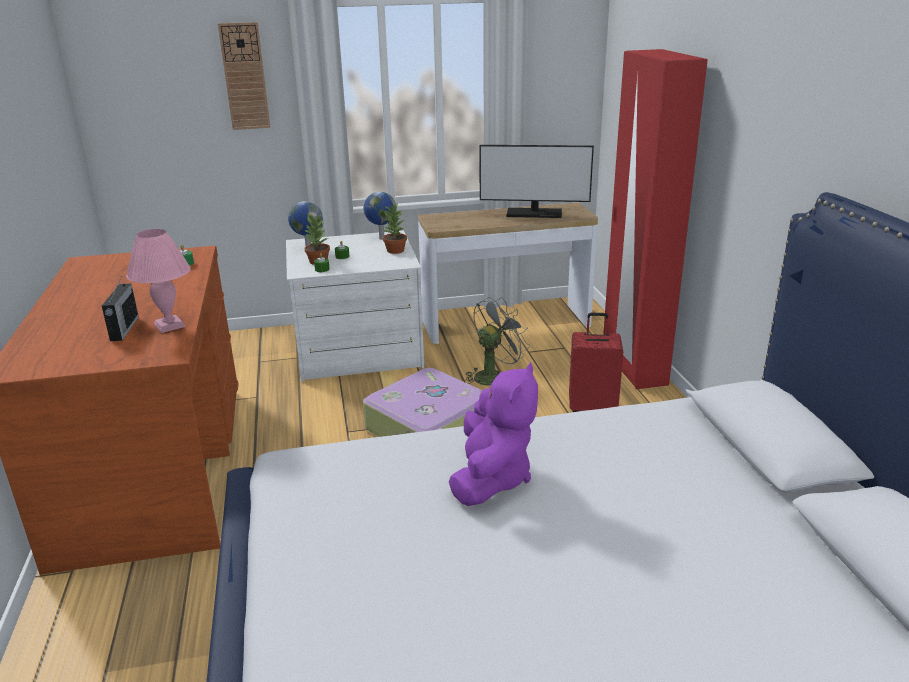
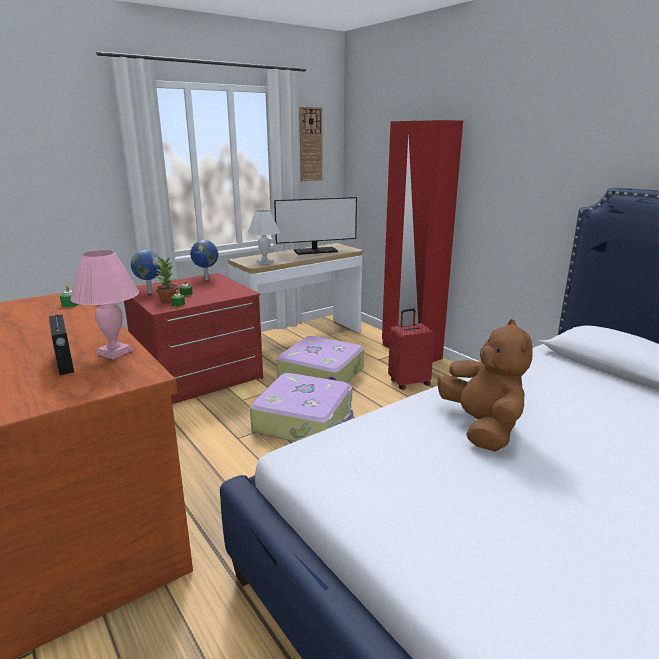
camera: 25 degrees left, 5 degrees down
(245, 76) = (71, 144): wall clock -> wall clock (310, 144)
(358, 351) = (198, 376): white dresser -> red dresser
(395, 251) = (227, 285): potted plant -> none
(453, 225) = (264, 262): none -> white table lamp
(491, 478) = (481, 427): purple plush toy -> brown plush toy
(494, 375) = (321, 374): grey fan -> suitcase

